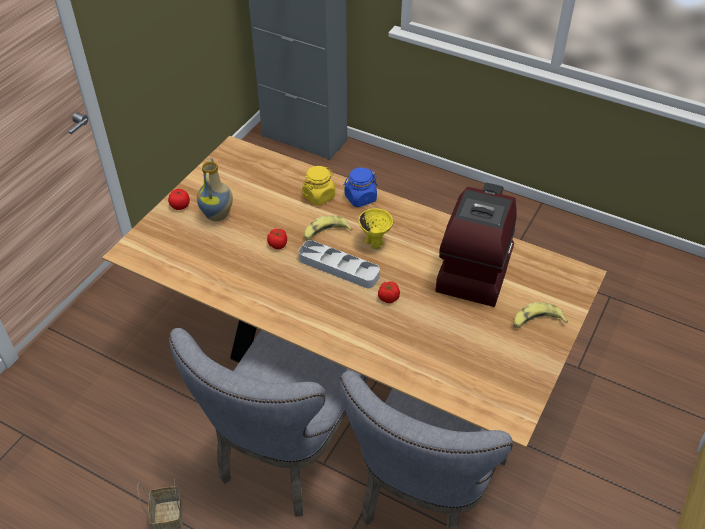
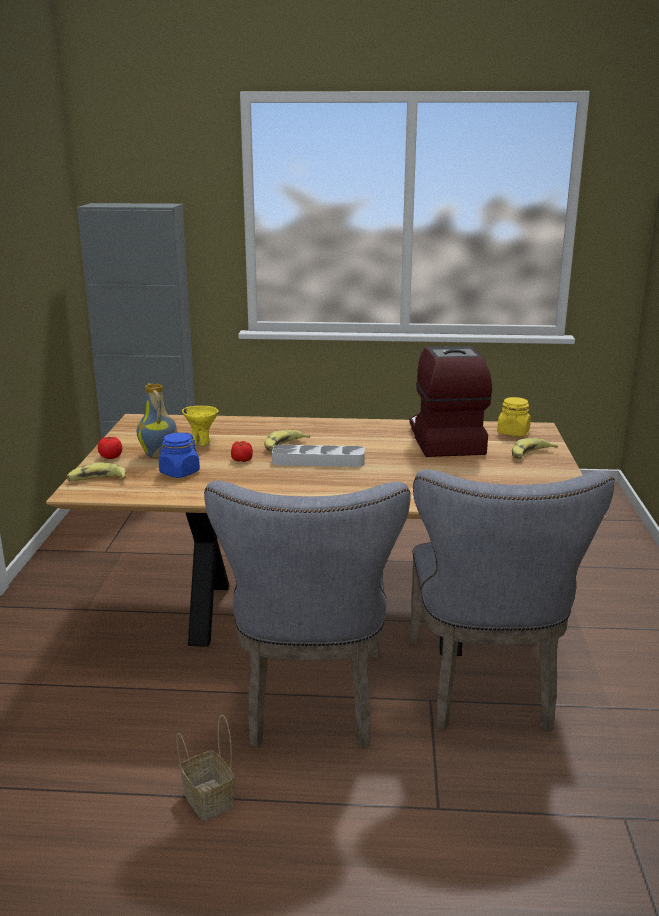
camera: 25 degrees left, 25 degrees down
(152, 239) = (97, 480): none -> banana
(319, 196) = (255, 429): yellow jar -> yellow jar (513, 432)
(360, 198) = (297, 424): blue jar -> blue jar (179, 472)
(374, 243) = (338, 443): yellow bowl -> yellow bowl (201, 442)
(388, 298) = (385, 467): tomato -> none

